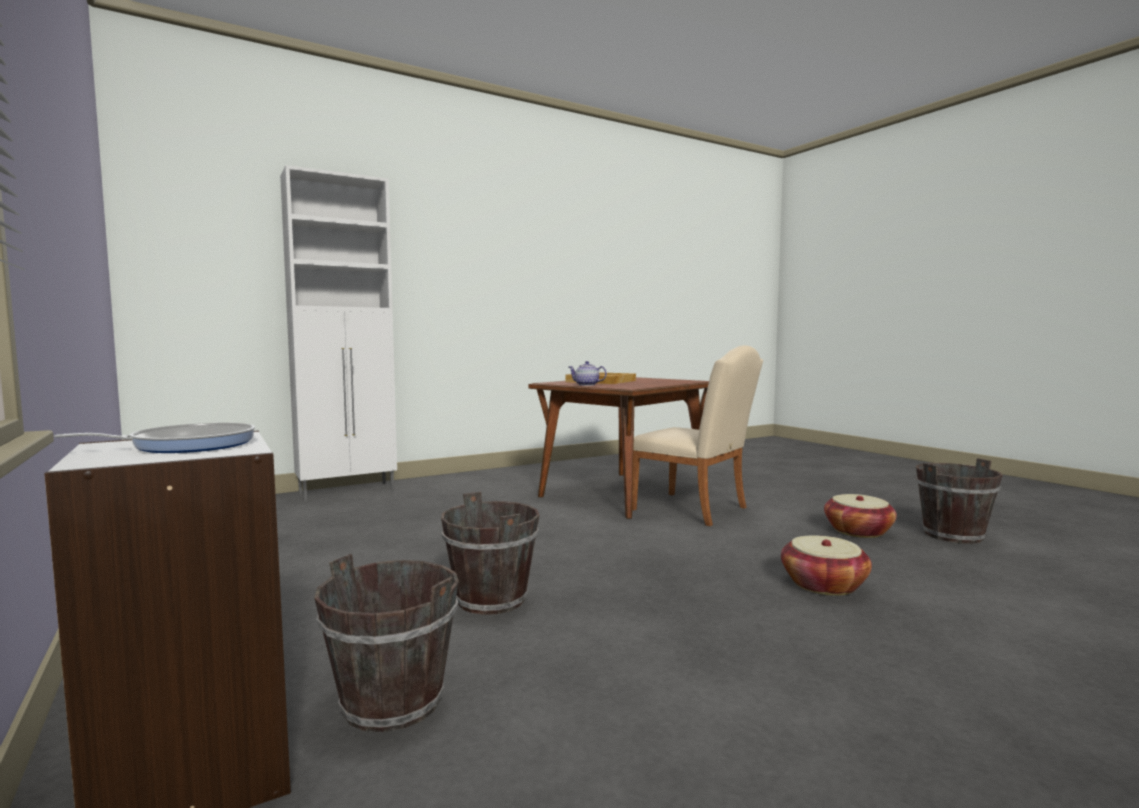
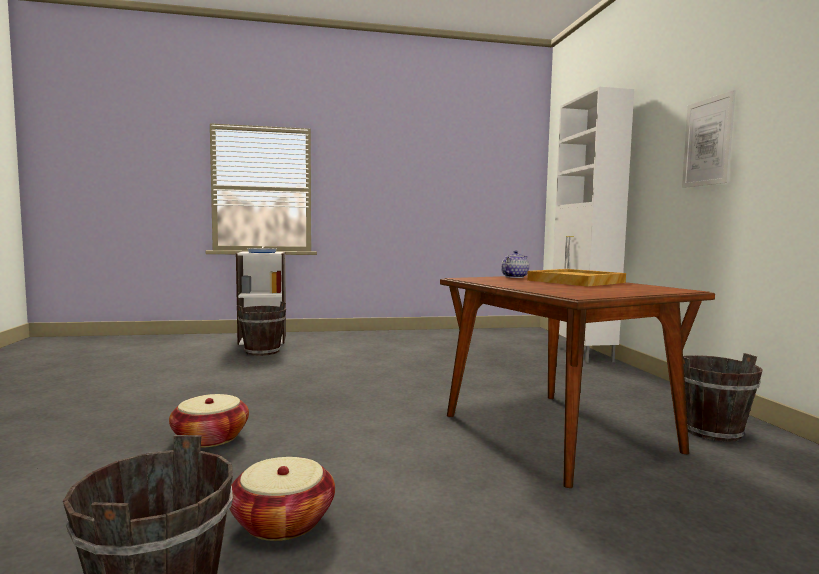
camera: 110 degrees right, 0 degrees up
(474, 268) = (707, 142): none -> picture
(492, 600) = (326, 366): brown bucket -> brown bucket (711, 431)
(696, 510) = (460, 451): beige chair -> none

